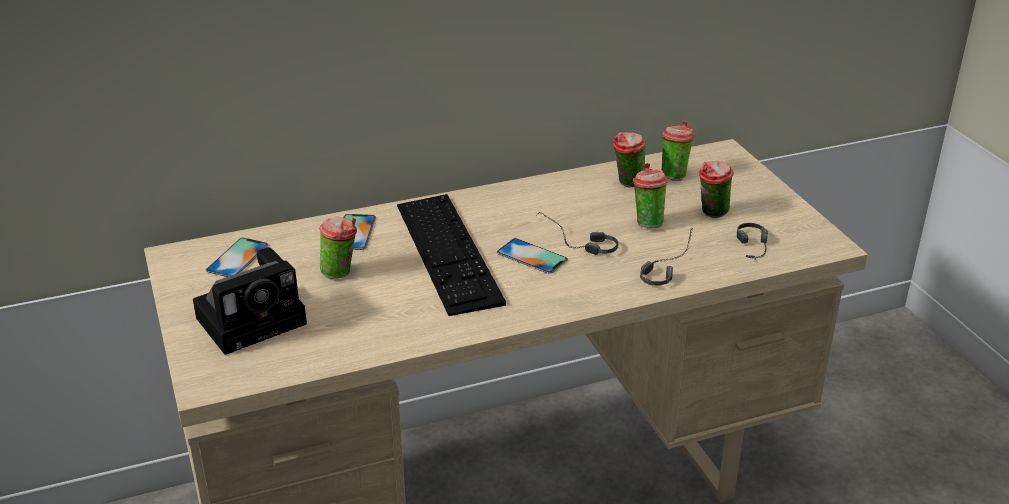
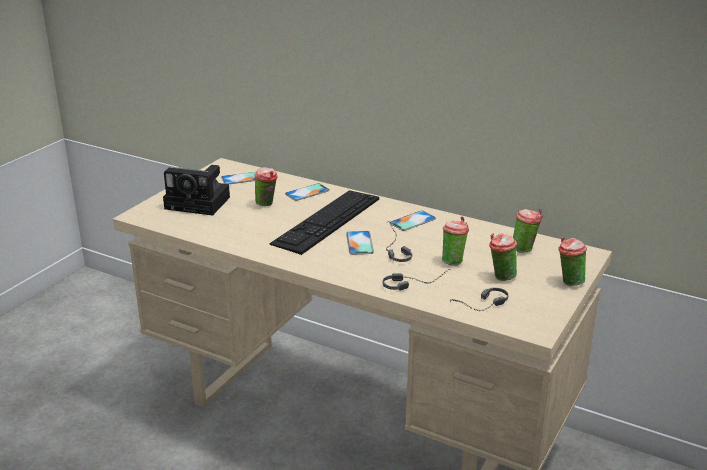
camera: 50 degrees right, 5 degrees down
(528, 203) = (412, 221): none -> phone
(627, 183) = (487, 239): cup -> cup (568, 282)

